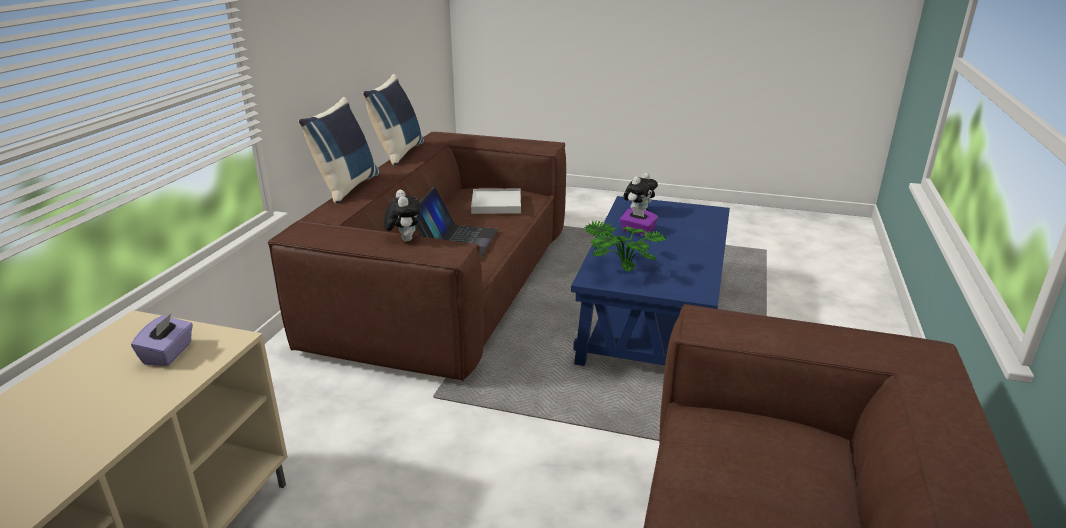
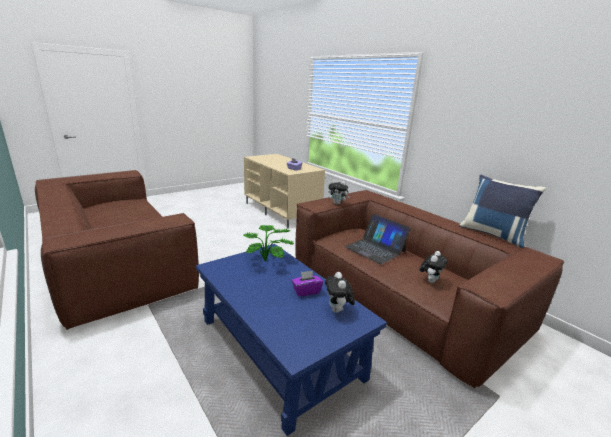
camera: 125 degrees right, 5 degrees down
(346, 187) = (424, 210): blue pillow -> none
(496, 204) = (430, 280): white tray -> plush toy

